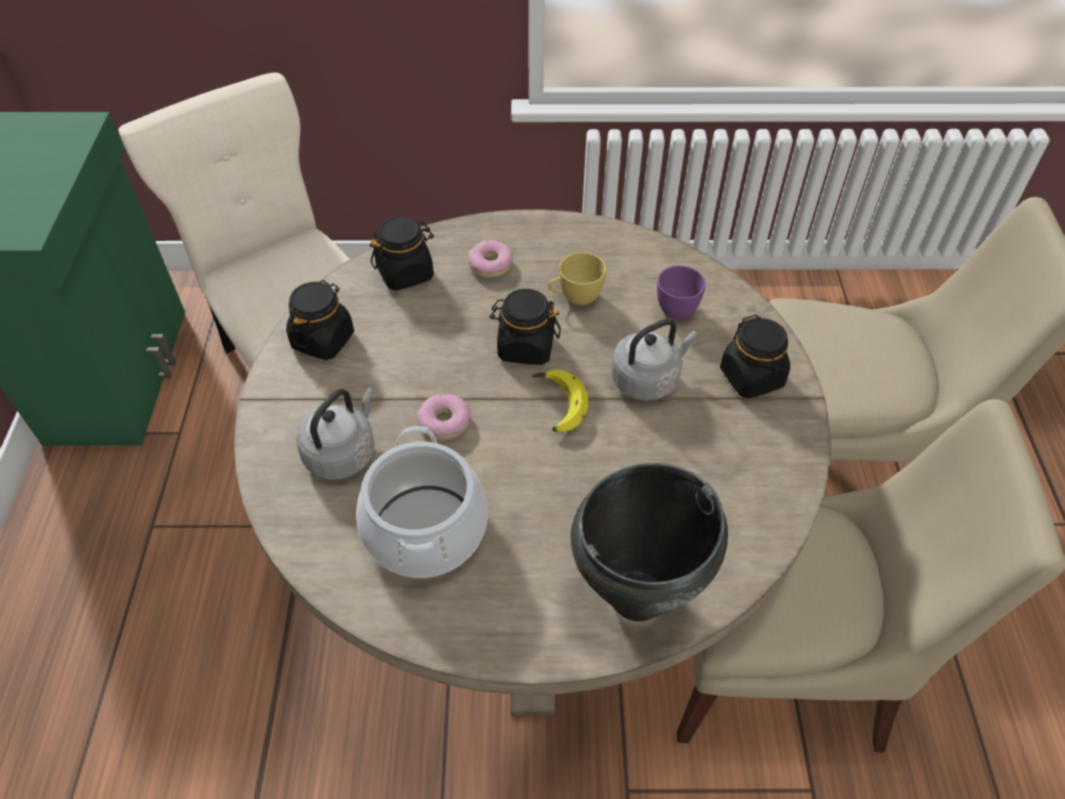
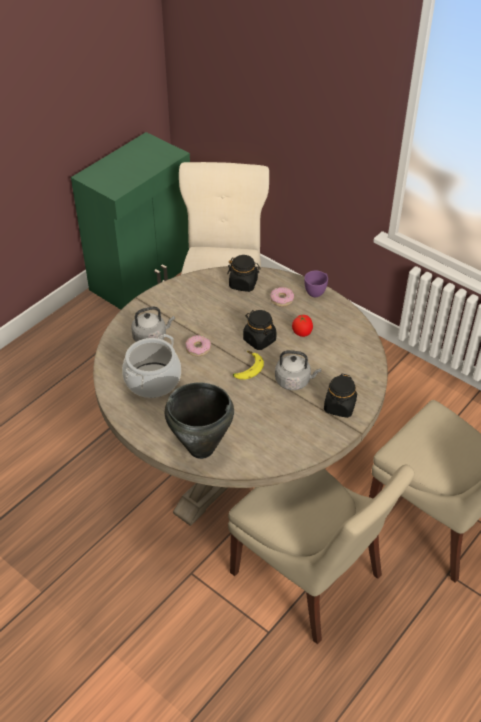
camera: 40 degrees right, 5 degrees down
(323, 340) = (185, 292): black jar -> none
(575, 297) = (302, 332): yellow cup -> tomato
(676, 306) = (342, 361): purple cup -> purple cup (317, 291)

